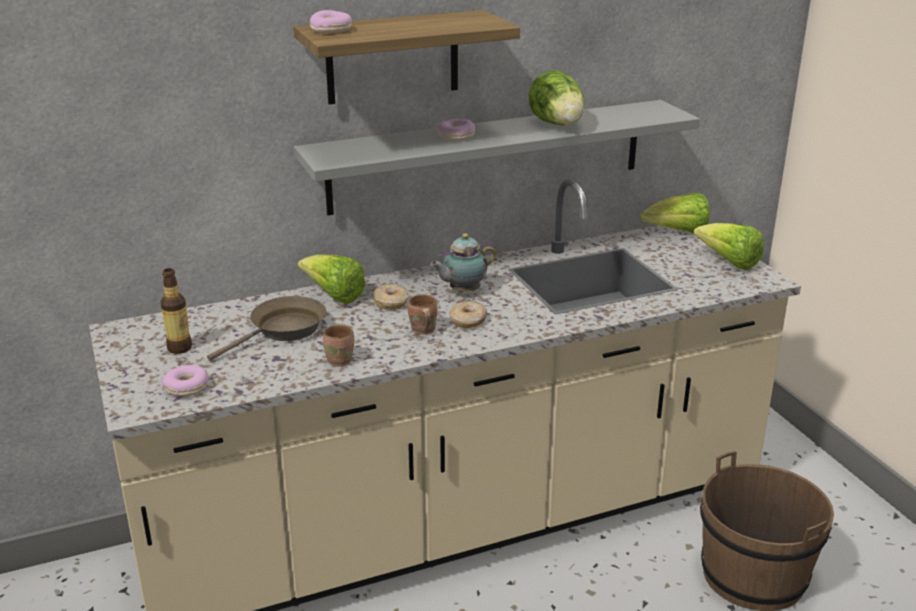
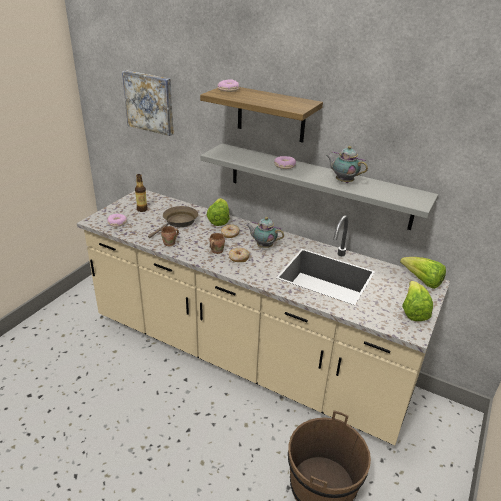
camera: 50 degrees right, 5 degrees up
(99, 114) = (150, 102): none -> picture
(283, 330) = (178, 222): brown frying pan -> brown frying pan turned 60 degrees counterclockwise
(558, 125) = (343, 181): lettuce -> teapot

